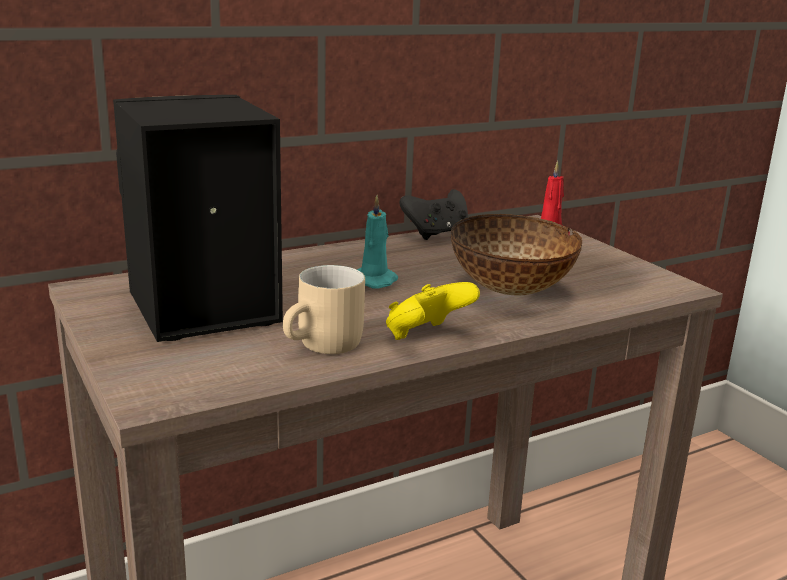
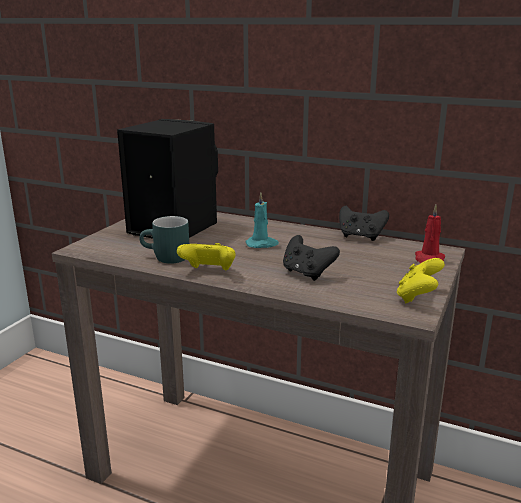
camera: 55 degrees right, 0 degrees up
(326, 347) = (166, 258): beige mug -> turquoise mug
(510, 291) = (307, 273): bowl -> black game controller
(639, 271) = (417, 297): none -> yellow game controller

